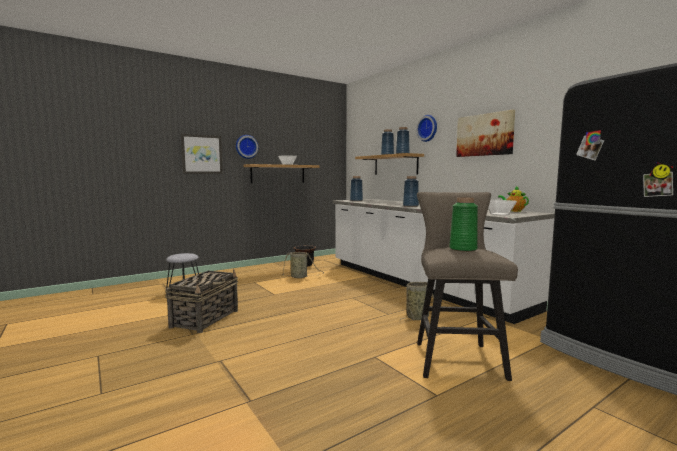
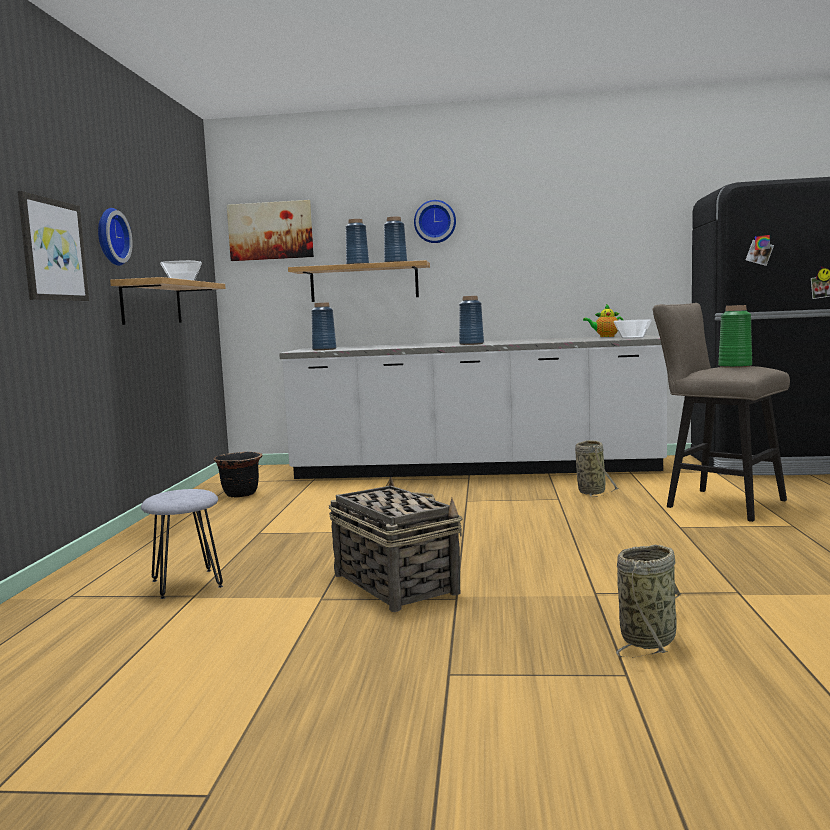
camera: 50 degrees left, 0 degrees up
(300, 277) = (303, 506): basket -> basket (649, 639)
(484, 135) = (540, 236): picture -> picture (271, 231)

